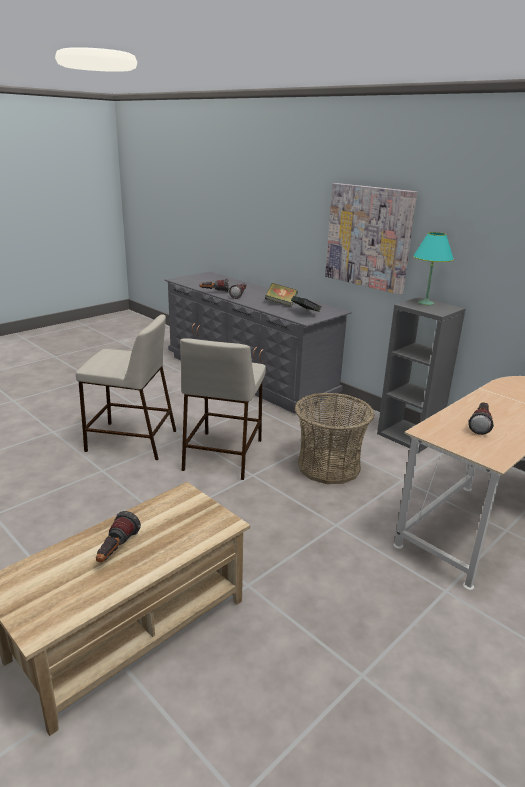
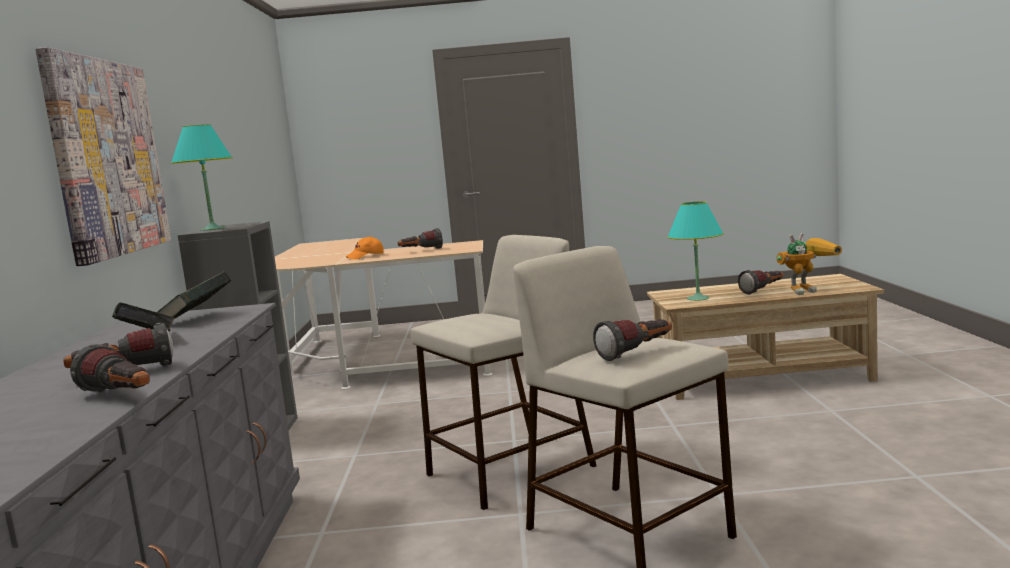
camera: 135 degrees left, 15 degrees down
(64, 560) = (808, 290): none -> toy robot
(110, 356) = (637, 353): none -> flashlight
(175, 512) = (698, 298): none -> turquoise table lamp
(328, 466) = (415, 428): basket -> none
(501, 405) = (365, 257): none -> orange cap

